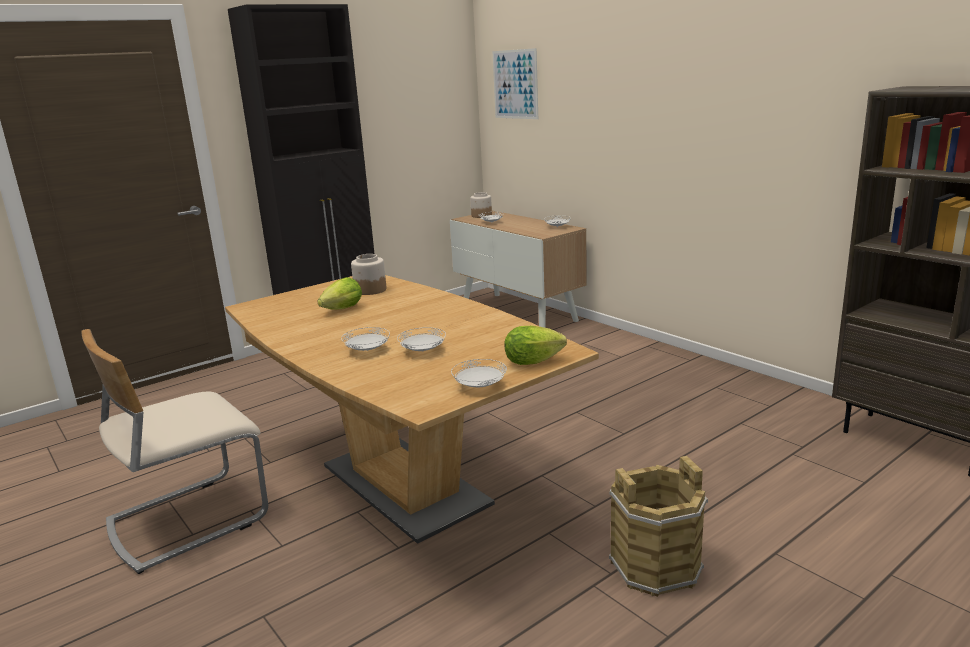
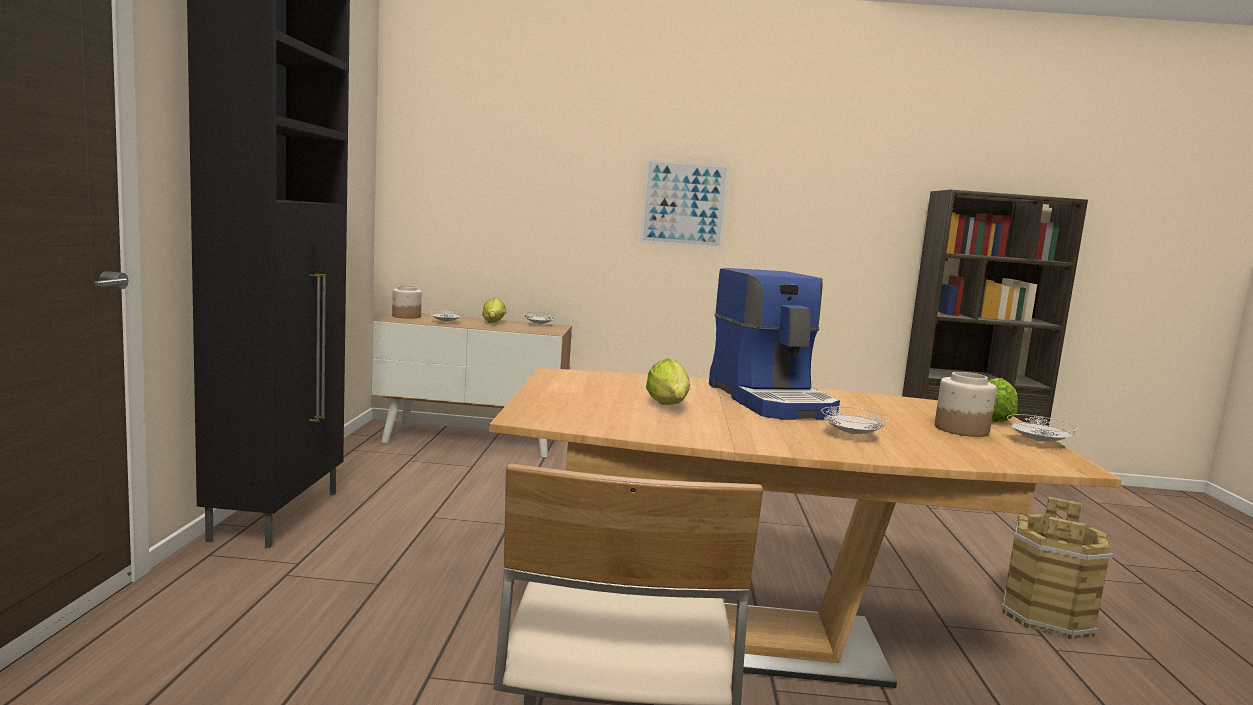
camera: 50 degrees left, 10 degrees down
(370, 290) = (619, 384): jar -> jar (960, 429)
(421, 316) = (772, 400): none -> coffee machine
(423, 351) = (894, 427): white plate -> none
(515, 84) = (455, 151): picture -> picture (684, 204)
(524, 224) = (493, 323): none -> lettuce

